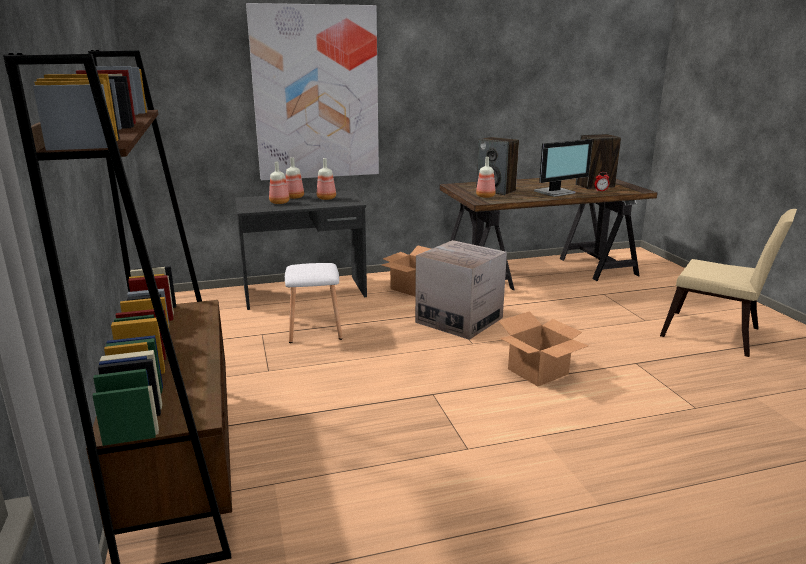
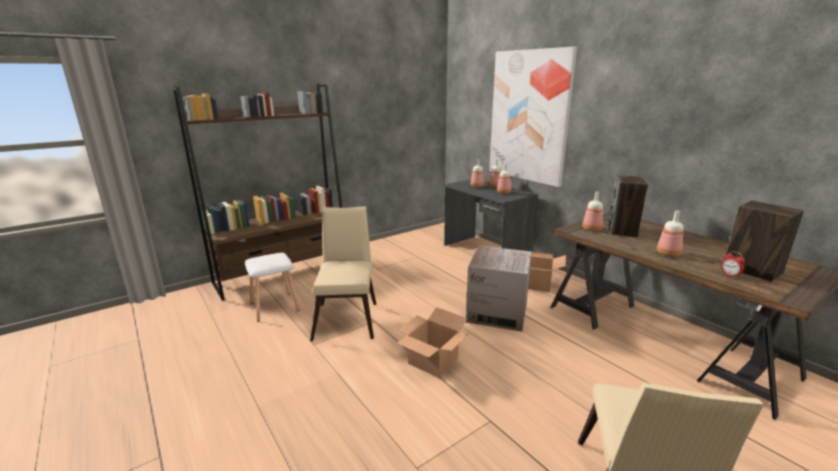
camera: 70 degrees right, 0 degrees up
(314, 330) = (433, 268): white stool -> white stool (274, 306)
(409, 413) = (347, 317): none -> beige chair
(556, 192) = (668, 253): monitor -> bottle

